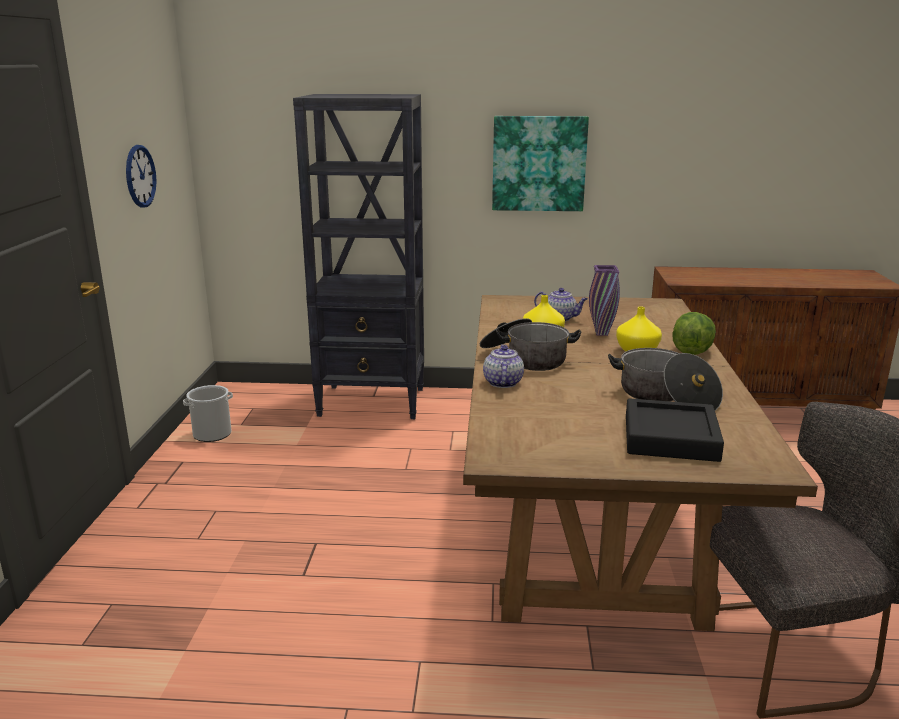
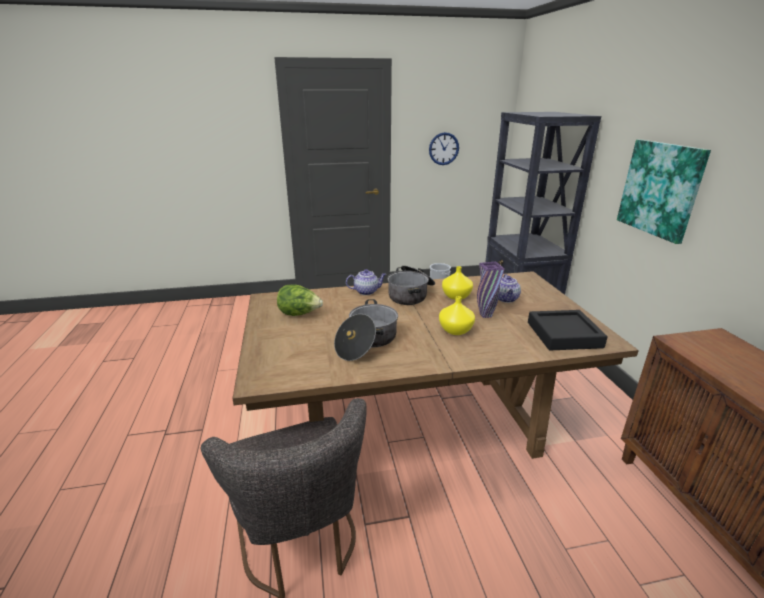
camera: 75 degrees right, 5 degrees up
(670, 438) = (299, 344): black tray -> black tray (564, 335)
(692, 350) = (477, 354): lettuce -> lettuce (299, 314)

